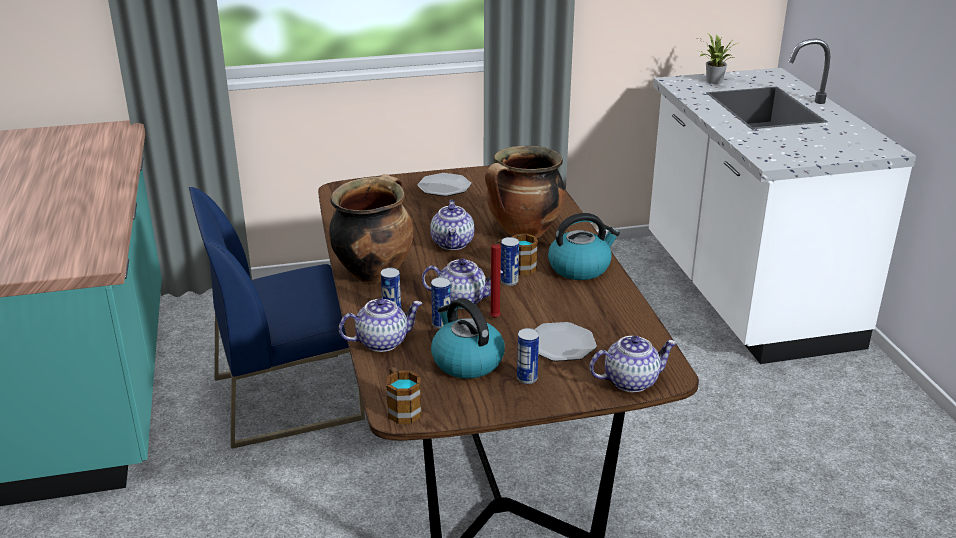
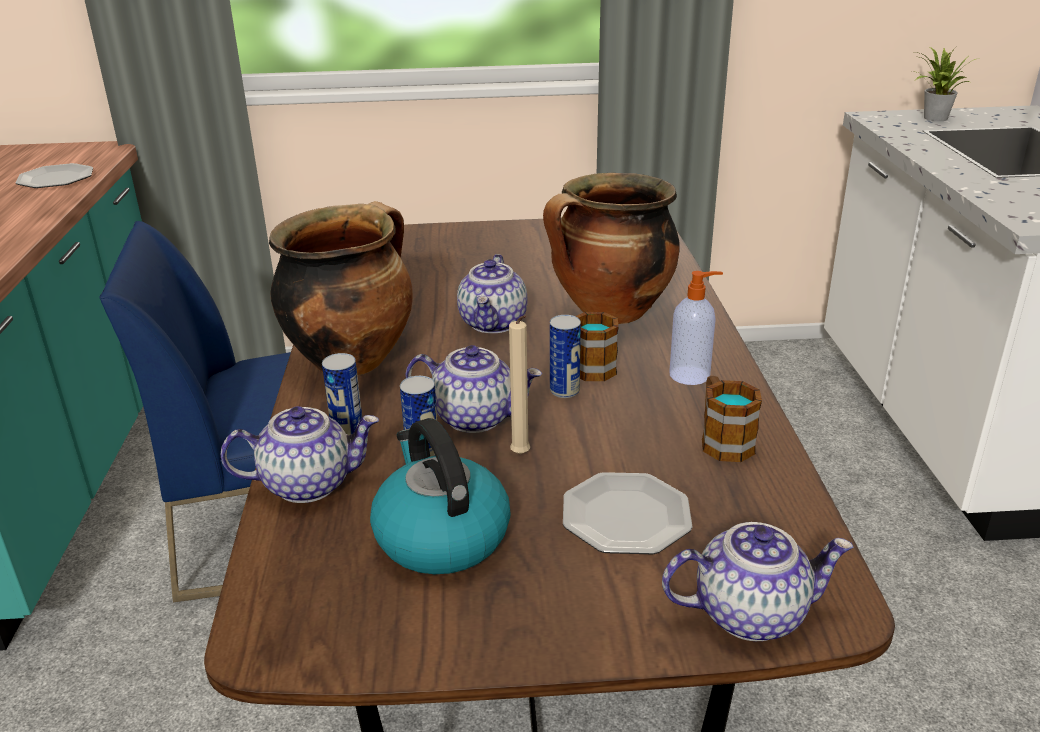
camera: 10 degrees right, 0 degrees up
(401, 408) = (279, 629): mug -> mug (722, 440)
(444, 187) = (511, 242): plate -> plate (56, 179)
(496, 319) = (521, 456): red candle -> beige candle
(527, 378) = (542, 585): can -> none
(580, 267) = (691, 375): kettle -> soap dispenser

